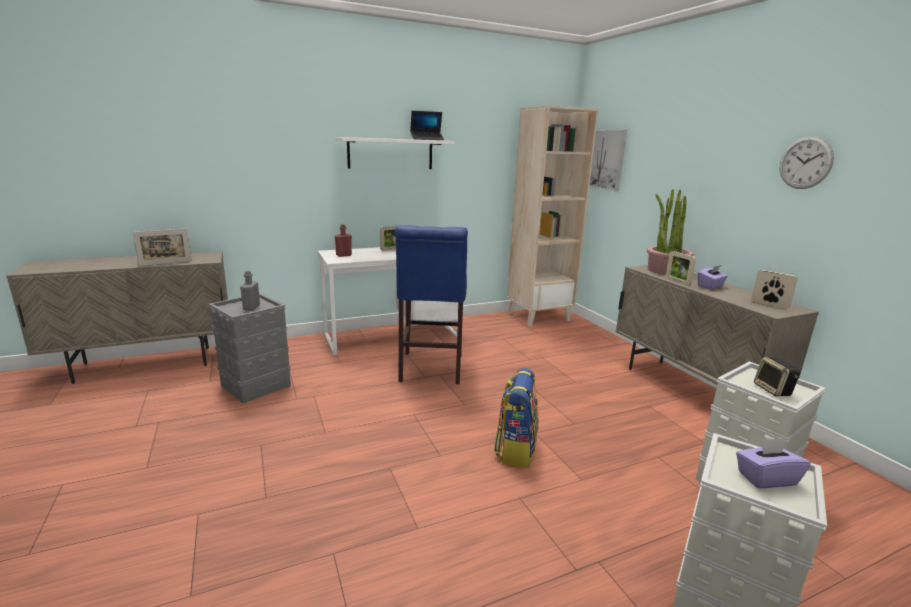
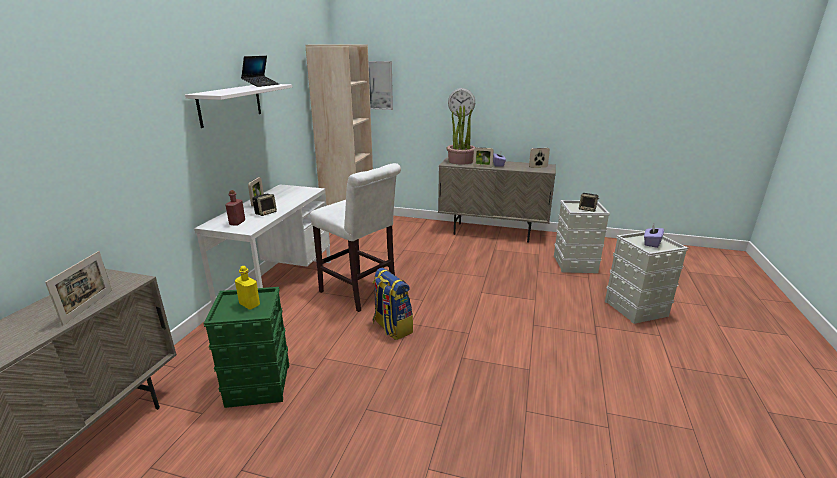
camera: 50 degrees left, 5 degrees up
(251, 307) = (249, 304): grey bottle -> yellow bottle
(256, 385) = (258, 384): grey storage box -> green storage box
(375, 256) = (265, 213): none -> speaker
(430, 370) = (360, 293): blue stool -> white stool
(515, 449) = (490, 305): backpack -> backpack (391, 327)
(805, 163) = (533, 82): wall clock -> wall clock (461, 102)

